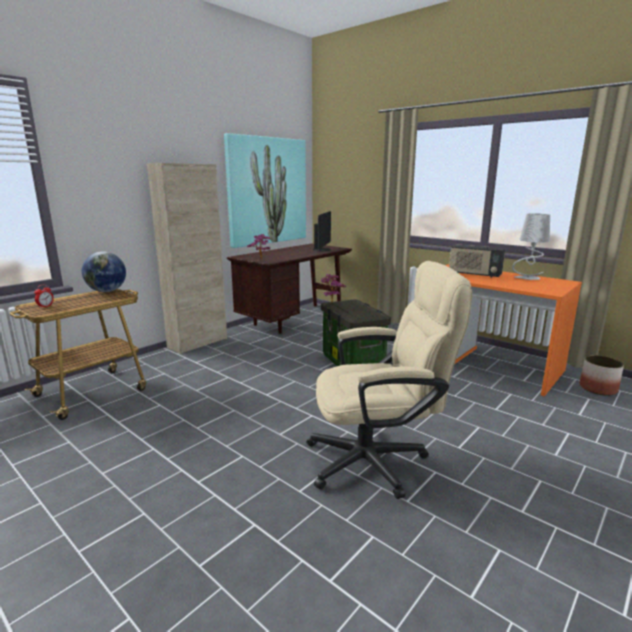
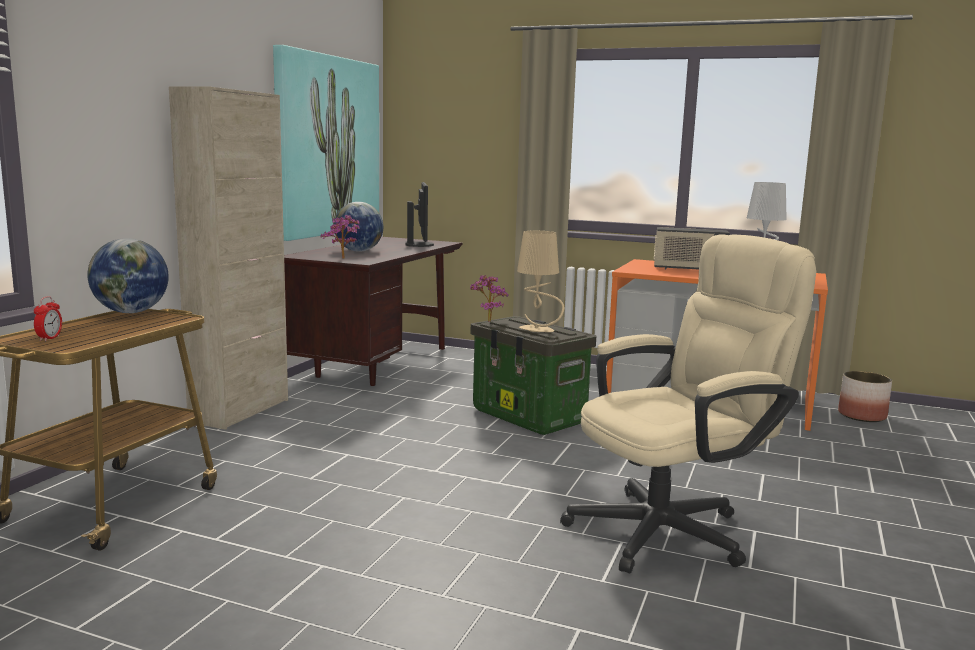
camera: 20 degrees left, 5 degrees down
(278, 254) = (358, 251): none -> globe
(354, 311) = (537, 330): none -> beige table lamp

